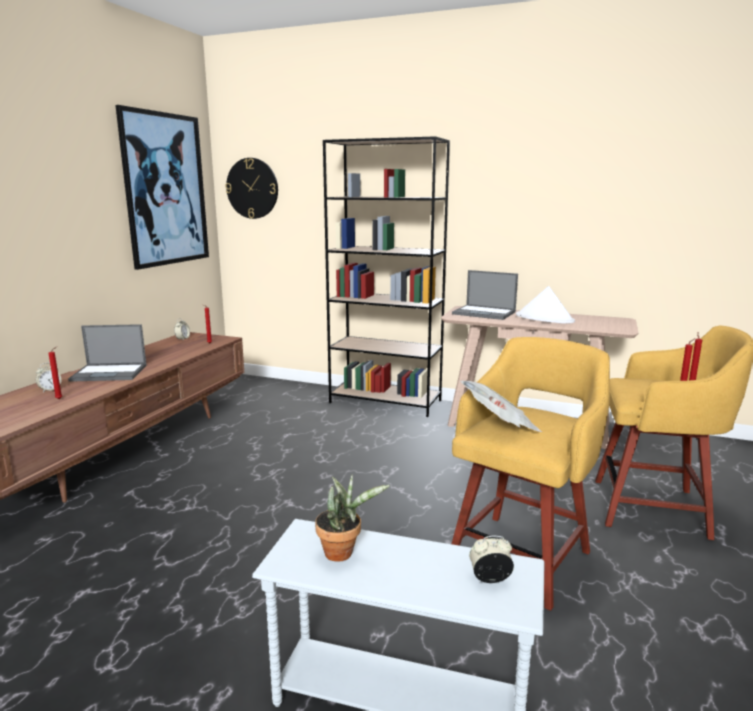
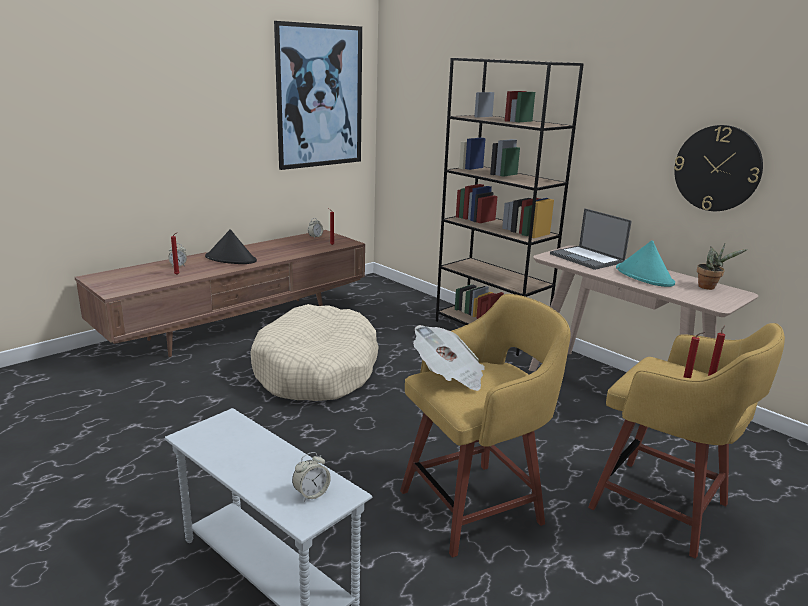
camera: 25 degrees right, 5 degrees up
(110, 373) = (231, 259): laptop -> black hat
(252, 188) = (405, 97): wall clock -> wall clock (717, 168)
(255, 474) = (316, 370): none -> beige dog bed
(343, 552) = (235, 441): potted plant -> potted plant (709, 287)
(490, 578) = (311, 494): alarm clock -> alarm clock turned 120 degrees clockwise
(545, 319) = (644, 276): white hat -> turquoise hat

